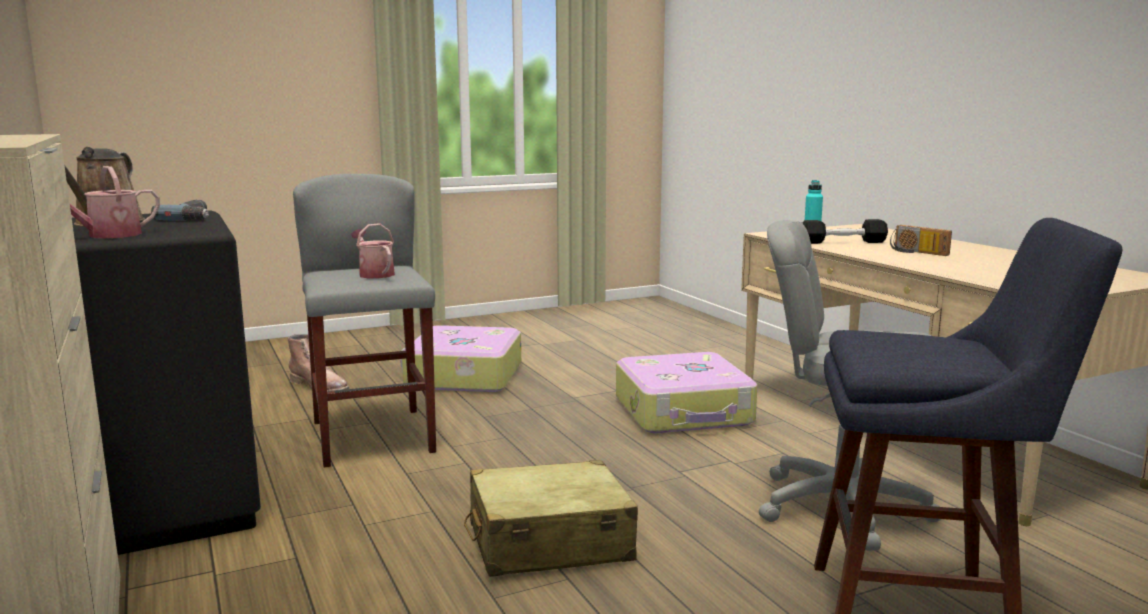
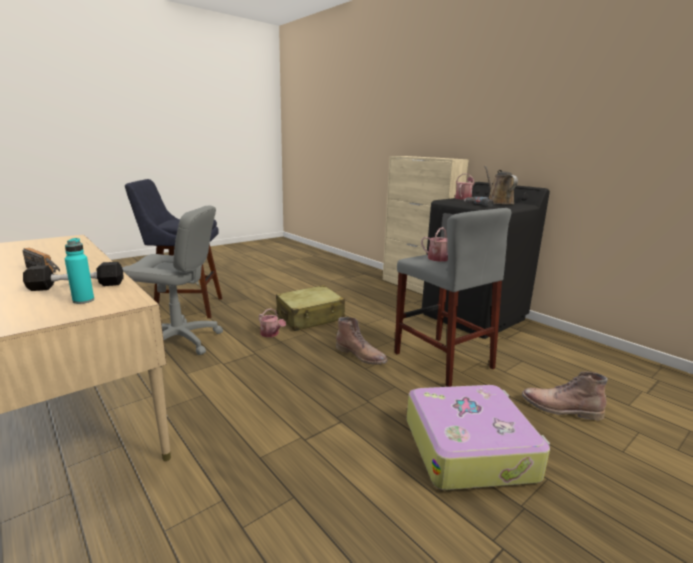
camera: 165 degrees right, 5 degrees up
(495, 453) = (361, 355): none -> brown boot
(650, 505) = (271, 334): none -> watering can
(684, 411) = (242, 411): suitcase -> none

